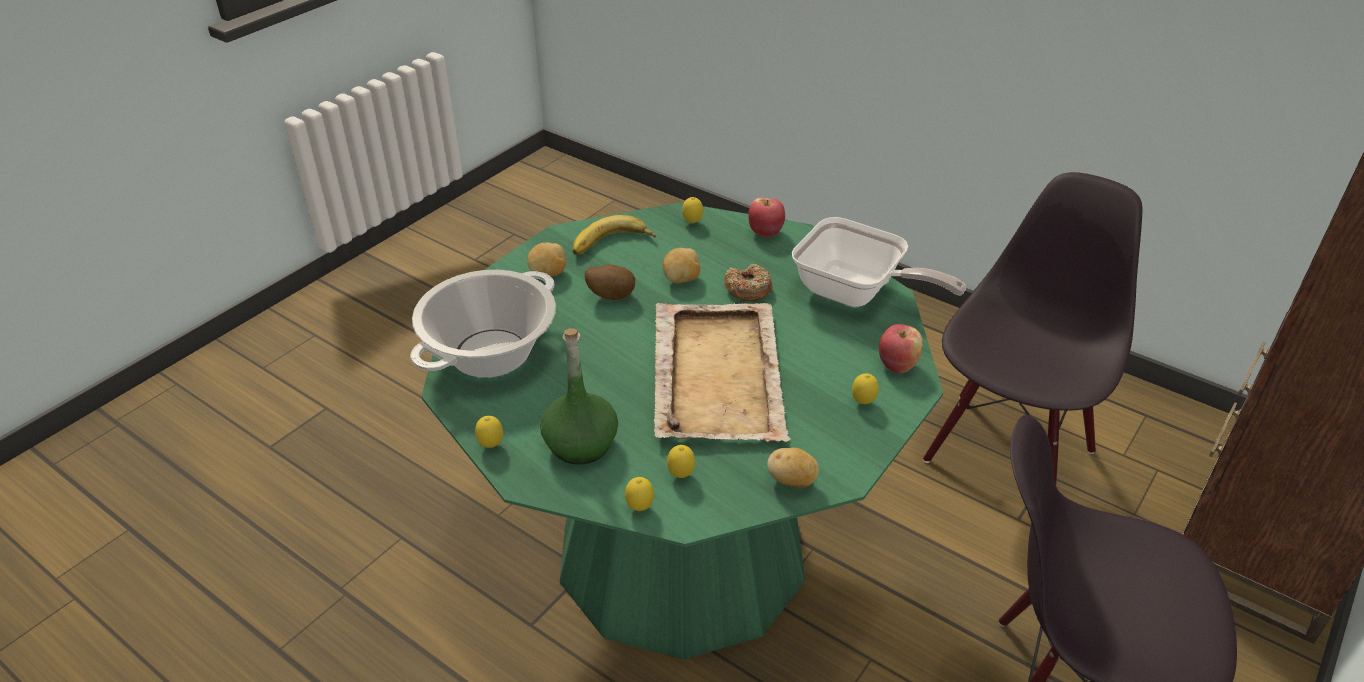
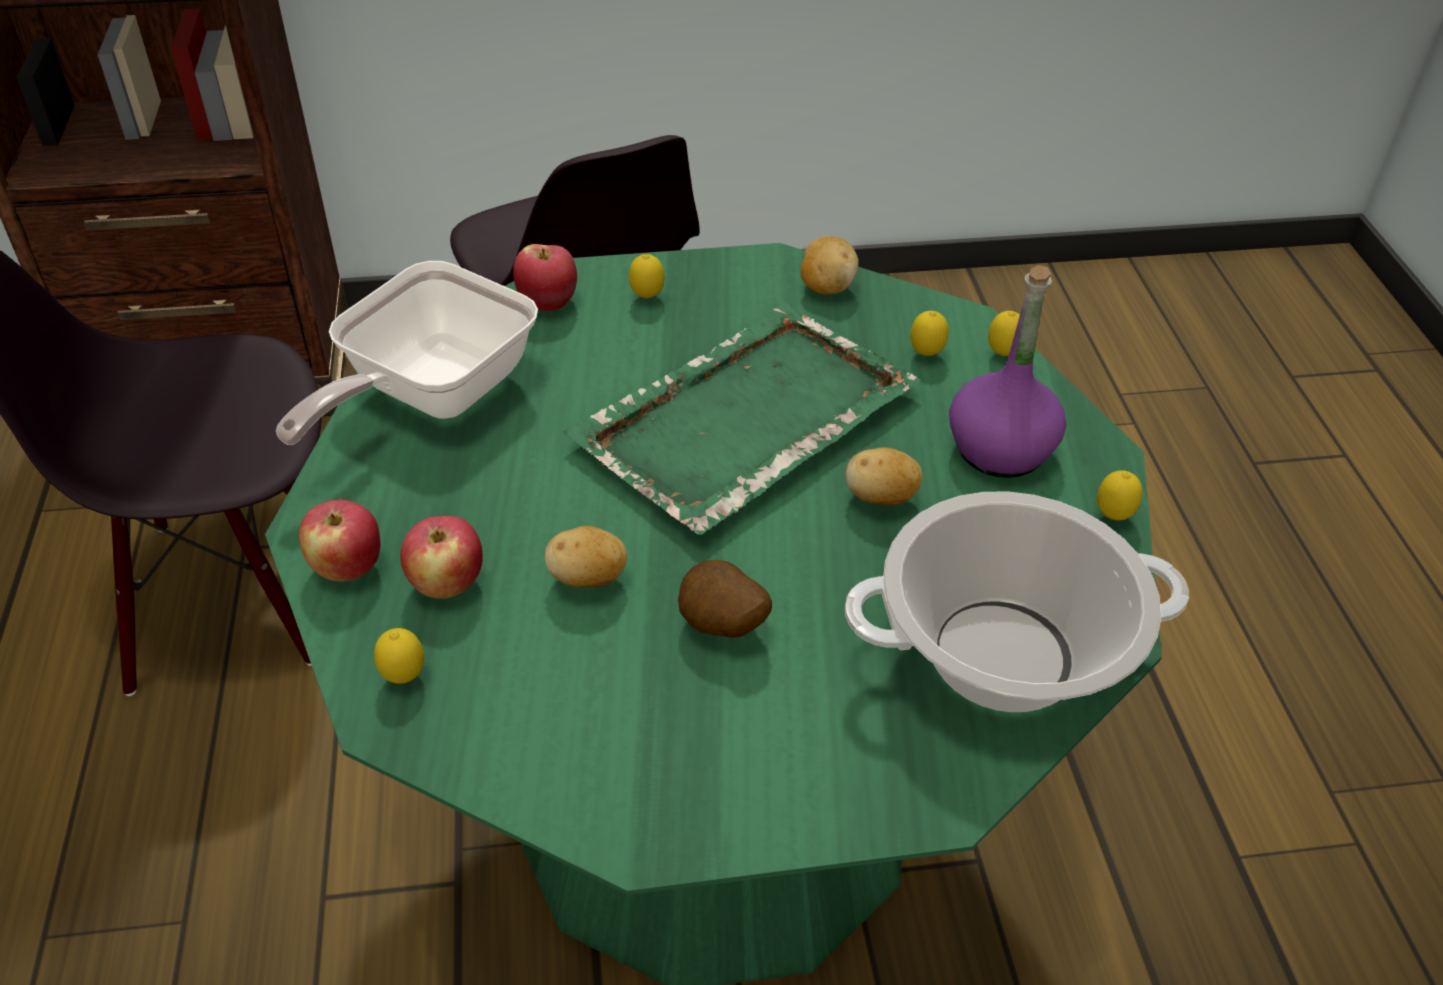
camera: 135 degrees left, 5 degrees up
(548, 274) = (763, 752): potato -> potato (880, 498)
(580, 444) = (1000, 450): green bottle -> purple bottle
(612, 245) = (588, 733): banana -> none
(717, 373) = (742, 421): beige tray -> green tray
(726, 249) = (446, 584): none -> apple
(748, 289) = (533, 497): donut -> none
(856, 294) = (428, 396): frying pan -> frying pan turned 135 degrees counterclockwise

